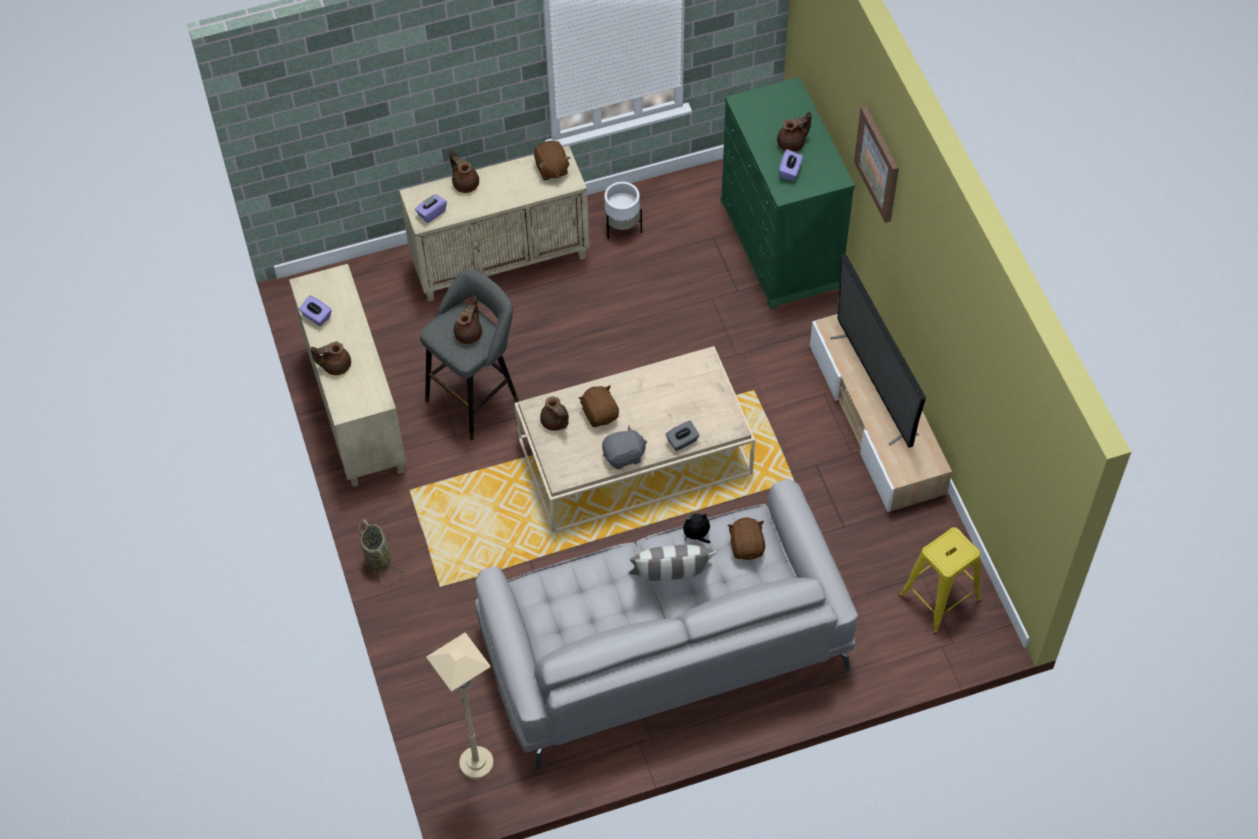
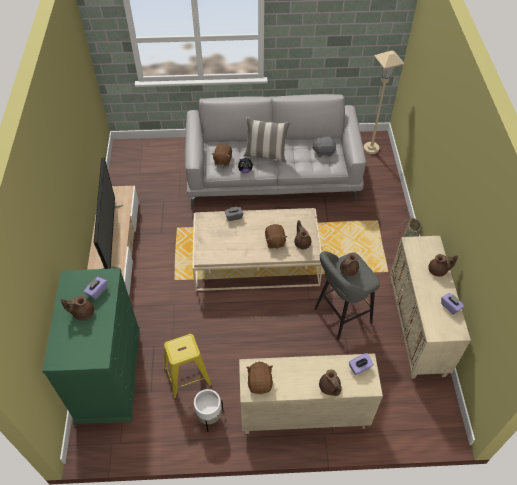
camera: 165 degrees left, 5 degrees down
(624, 456) = (269, 216): grey plush toy -> grey plush toy (323, 151)
(878, 163) = (47, 219): picture -> none
(939, 598) = (136, 163): yellow stool -> yellow stool (187, 377)

